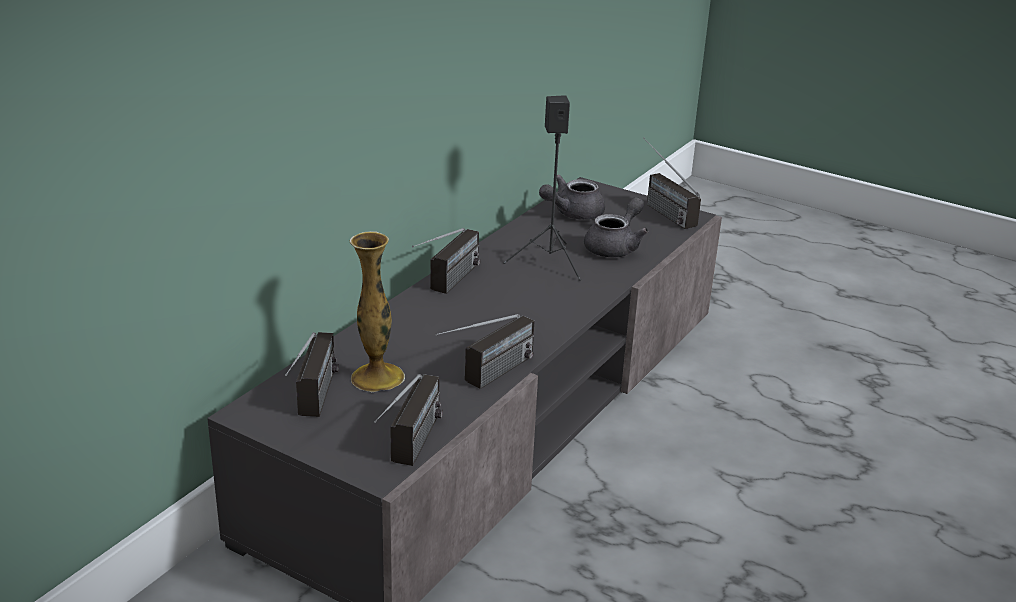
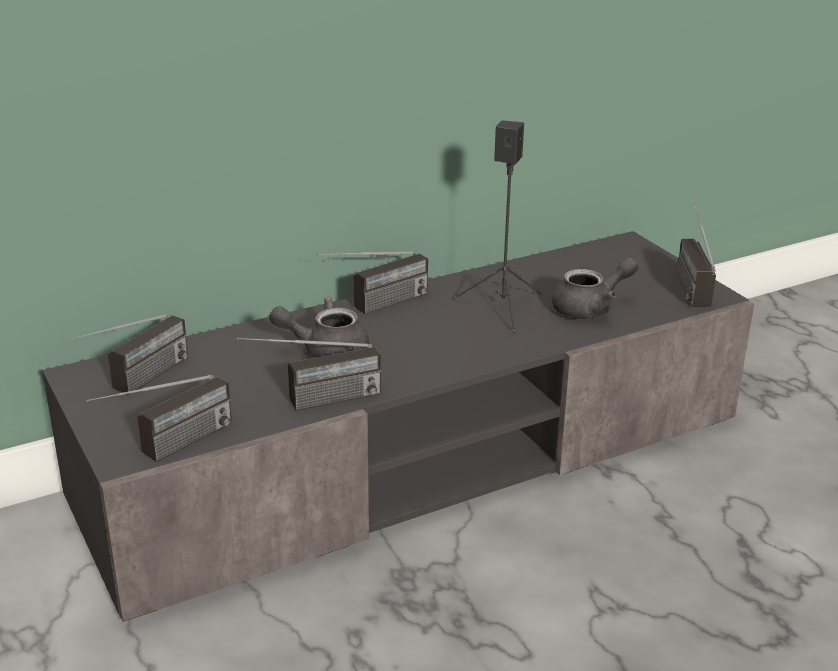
camera: 30 degrees right, 0 degrees up
(377, 377) = (216, 374): vase -> none
(572, 213) = (581, 265): grey teapot -> grey teapot (326, 350)

